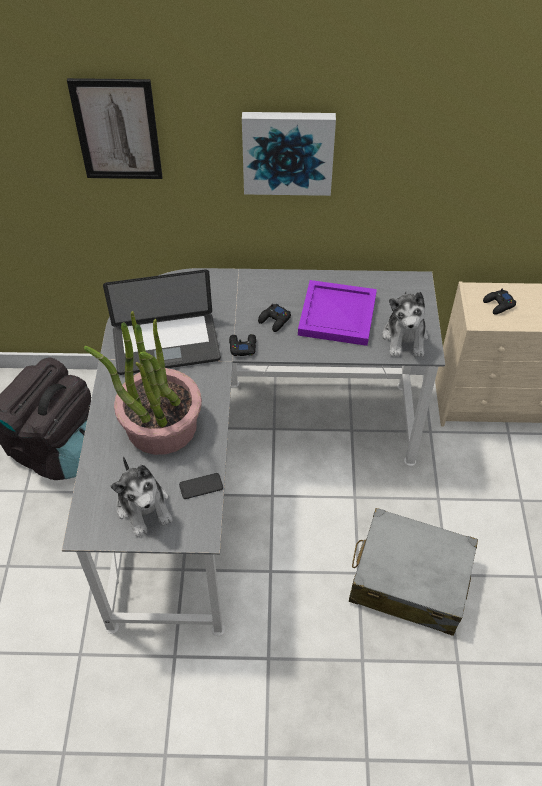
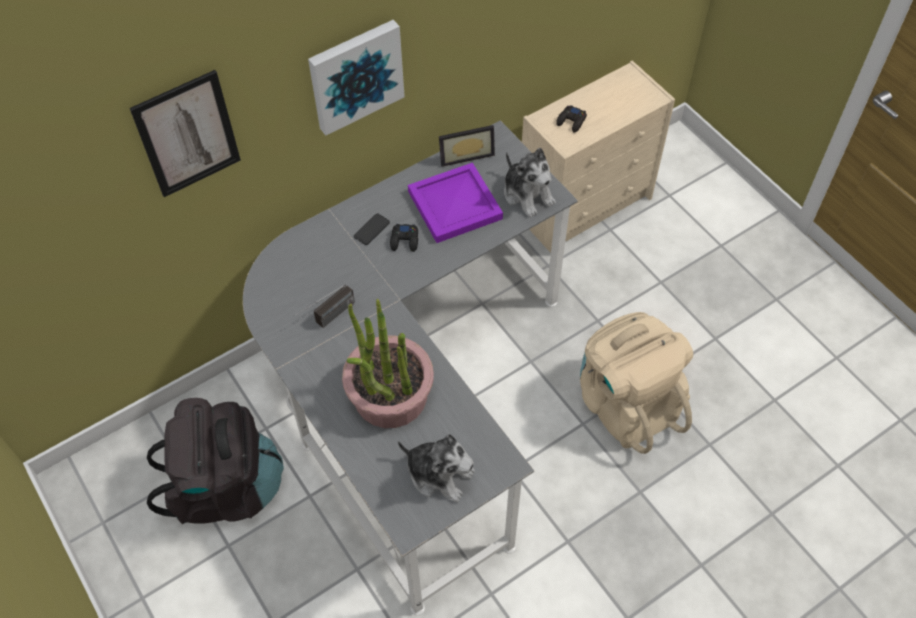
camera: 35 degrees left, 5 degrees up
(166, 345) = (327, 320): laptop -> radio
(201, 486) = (471, 426): phone -> phone (371, 229)
(242, 347) = (397, 281): black game controller -> none
(380, 282) = (465, 153): none -> picture frame
(409, 580) = (626, 403): grey suitcase -> beige backpack

